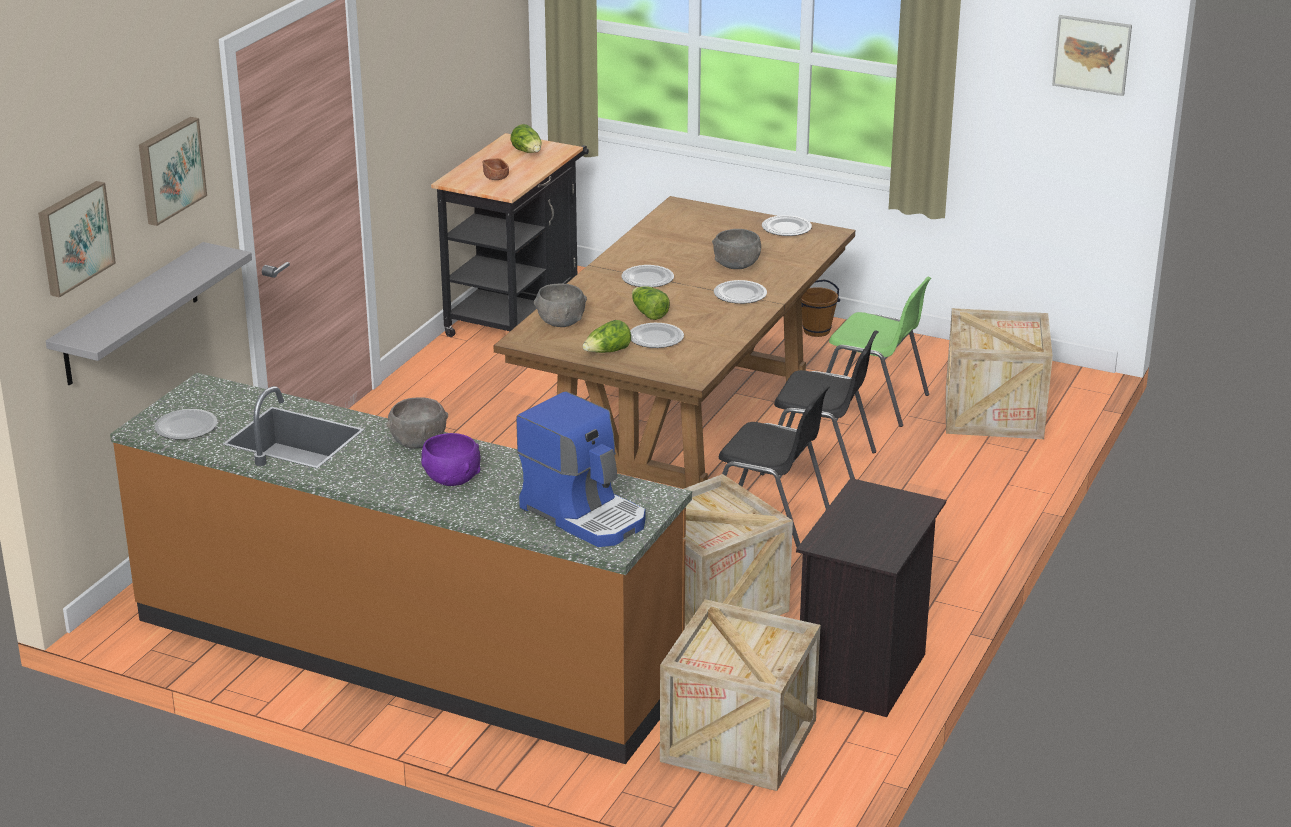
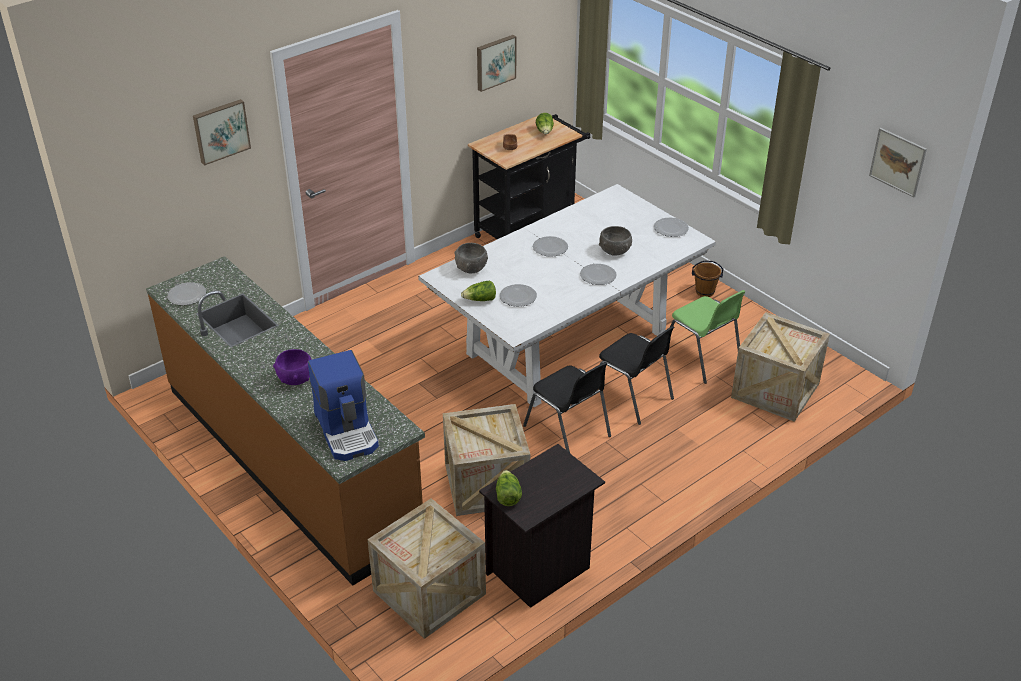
camera: 25 degrees right, 10 degrees up
(73, 237) = (133, 169): picture -> picture (495, 62)
(131, 315) = (185, 215): grey shelf -> none
(418, 442) = (300, 344): grey bowl -> none
(648, 313) = (529, 276): lettuce -> lettuce (507, 495)
(683, 425) = (567, 343): brown dining table -> white dining table

